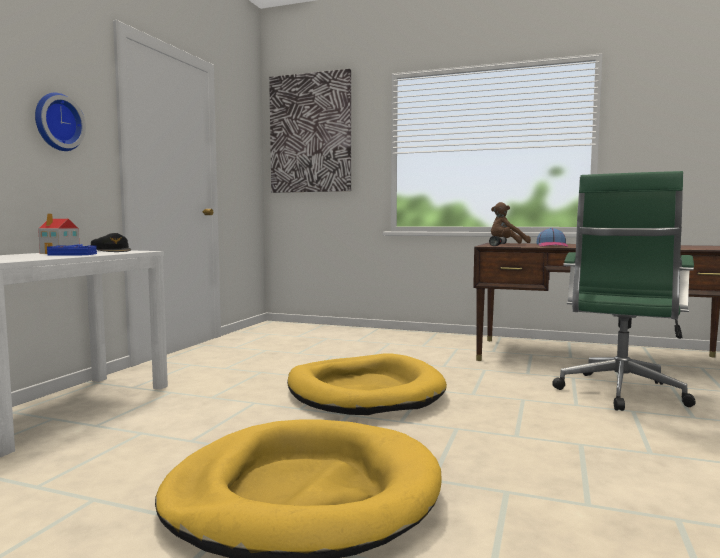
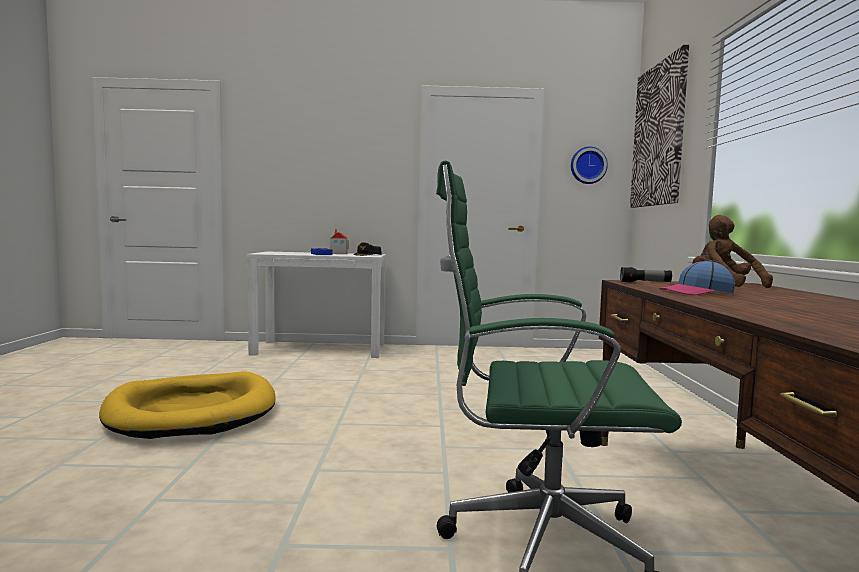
camera: 70 degrees right, 0 degrees up
(56, 122) = (364, 169): wall clock -> wall clock (588, 165)
(364, 391) = (412, 405): yellow dog bed -> none

